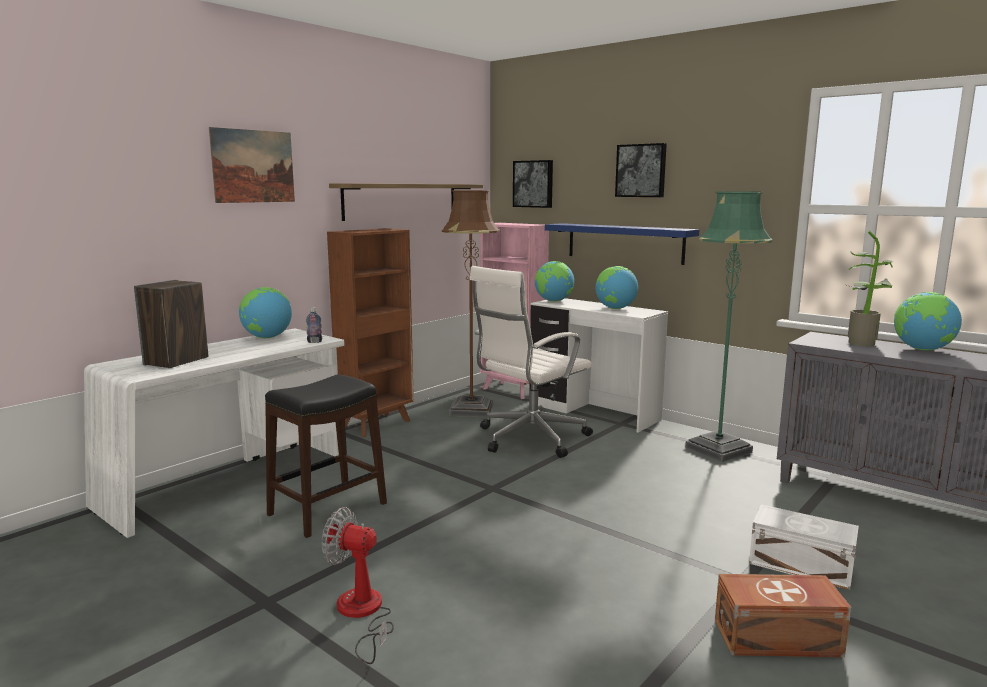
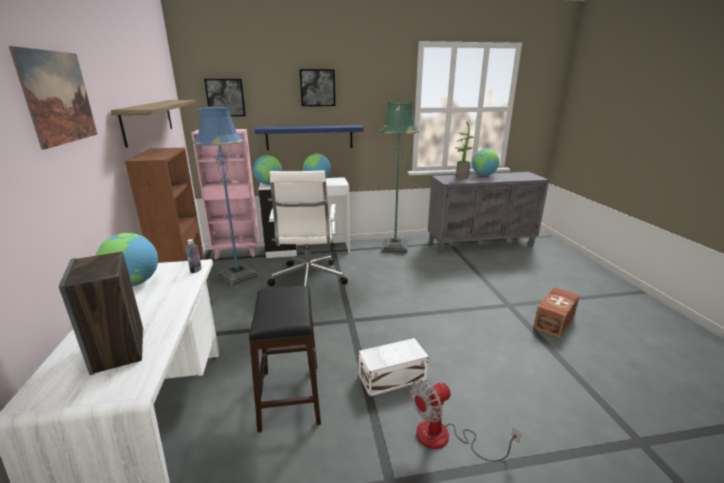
camera: 50 degrees left, 10 degrees up
(471, 410) = (238, 277): brown floor lamp -> blue floor lamp
(799, 564) = (506, 287): white storage box -> white storage box (391, 377)

